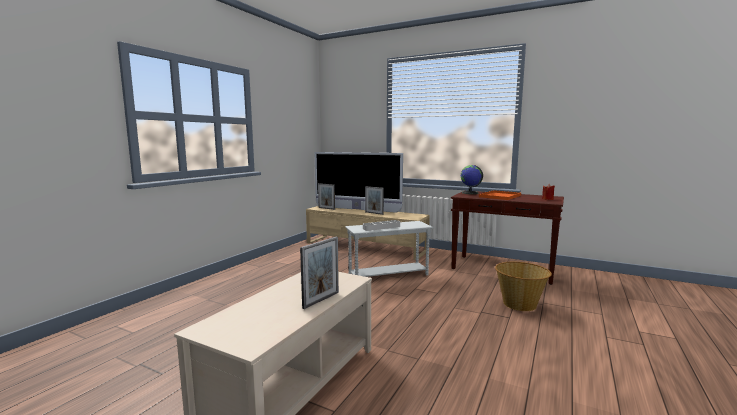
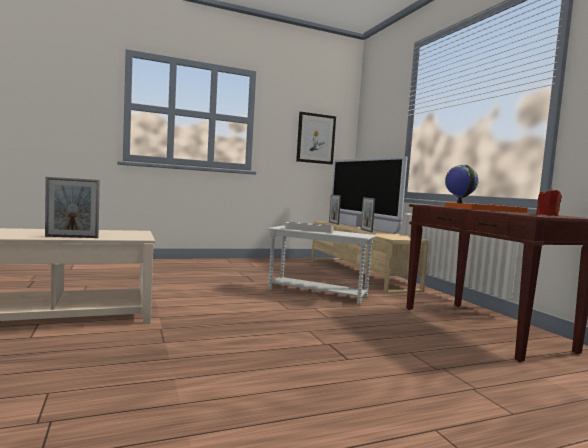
camera: 40 degrees right, 5 degrees down
(296, 133) = (315, 138): none -> picture
(520, 304) = (400, 357): basket -> none

